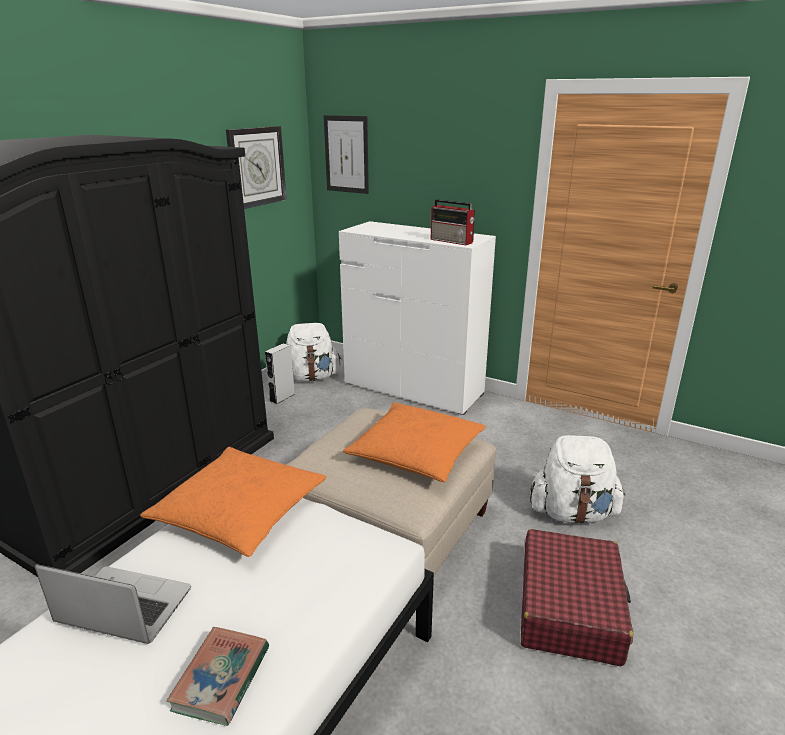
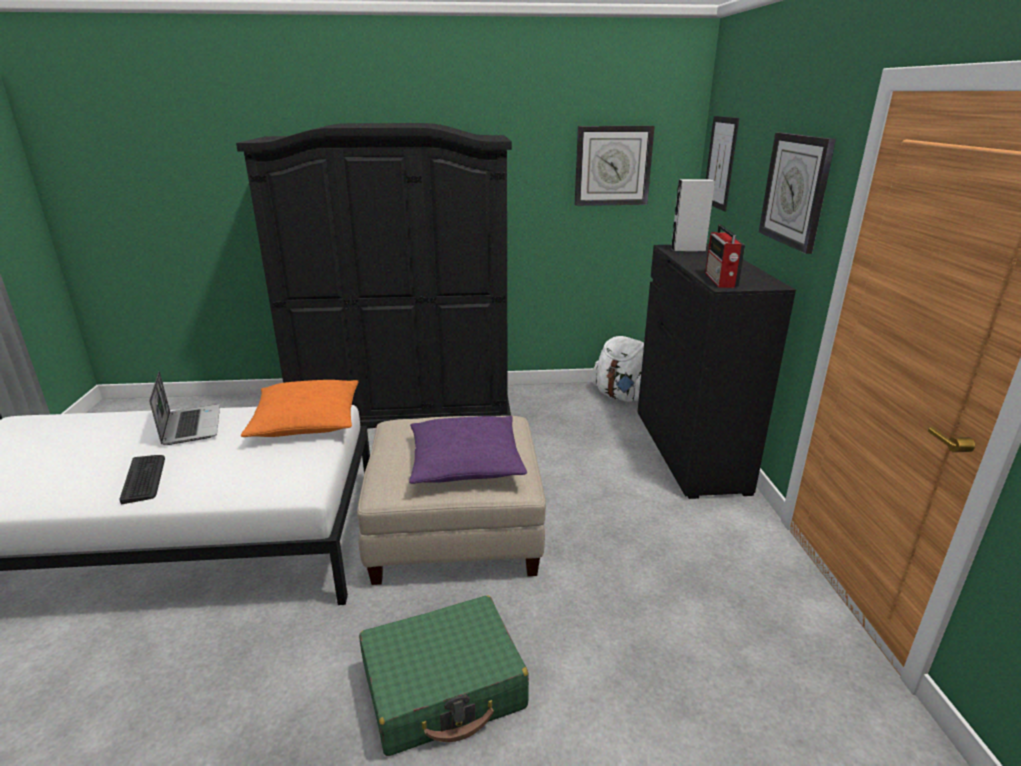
camera: 55 degrees right, 0 degrees up
(221, 678) = (144, 478): book -> keyboard
(282, 397) = (571, 399): grey speaker -> grey speaker (688, 250)
(413, 389) = (689, 450): white dresser -> black dresser
(416, 452) = (465, 462): orange pillow -> purple pillow
(466, 166) = (796, 190): none -> wall clock
(569, 608) = (444, 687): red suitcase -> green suitcase
(572, 513) = (605, 643): white backpack -> none

